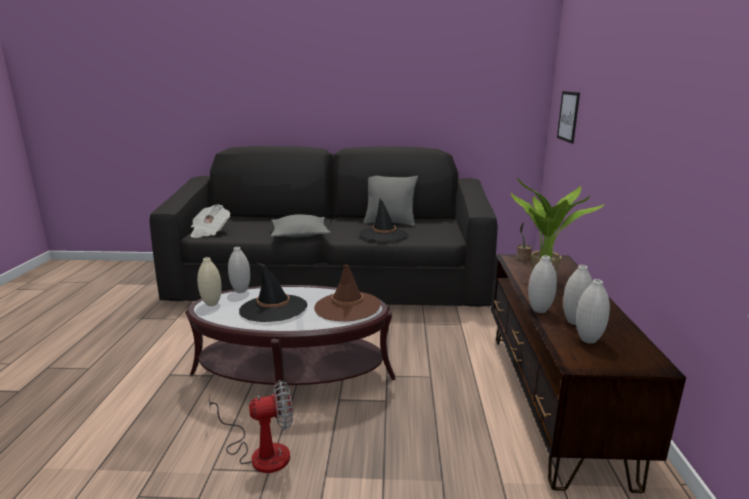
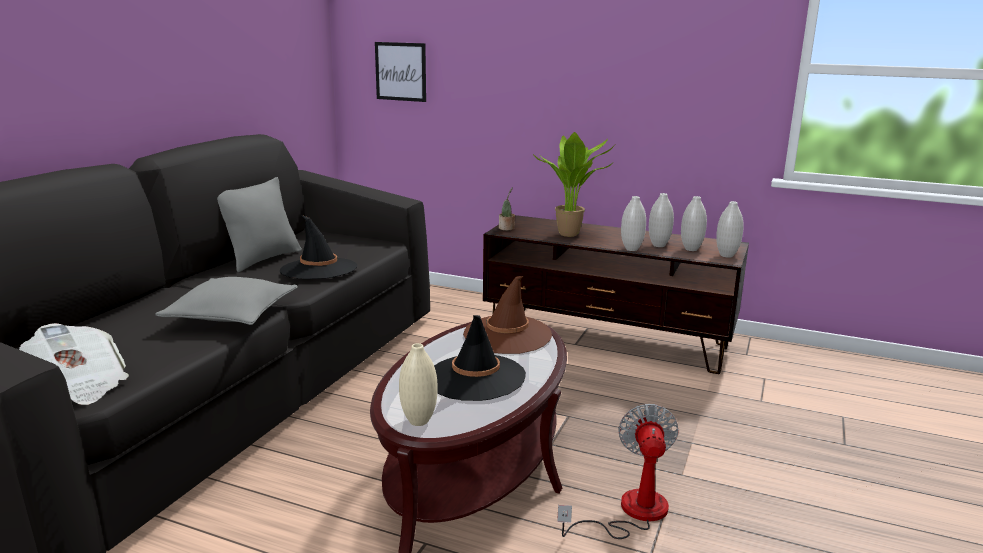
camera: 70 degrees left, 0 degrees up
(241, 291) = (389, 395): white vase -> white vase (726, 255)

